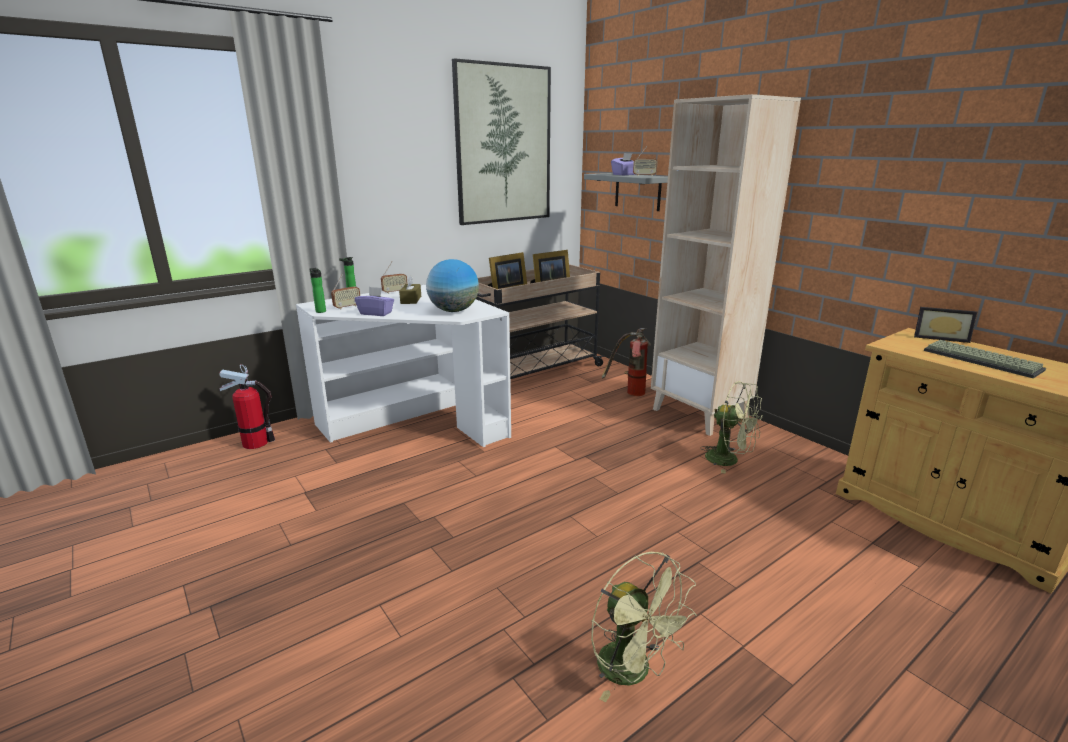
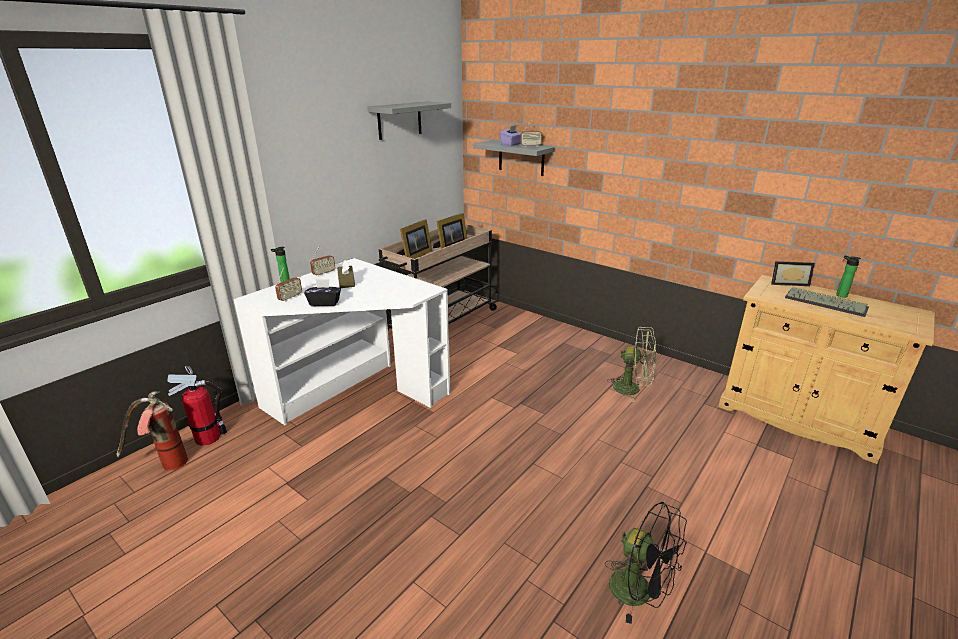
camera: 15 degrees left, 5 degrees up
(320, 311) = (266, 306): bottle -> bottle (839, 295)
(376, 313) = (324, 303): purple tissue box -> black tissue box
(453, 311) = (396, 292): globe -> none
(503, 145) = (399, 120): picture -> grey shelf
(629, 393) = (530, 335): fire extinguisher -> fire extinguisher (164, 466)
(633, 672) = (640, 592): green fan -> black fan
(700, 414) = (594, 348): beige bookcase -> none

